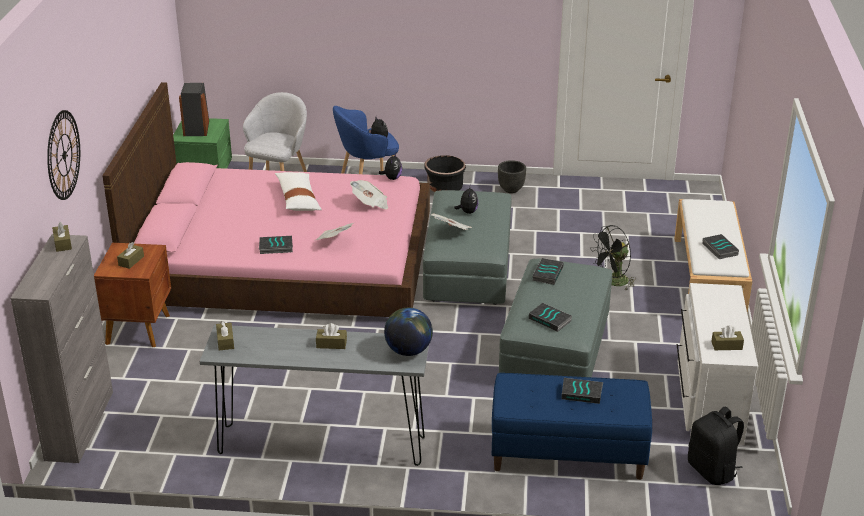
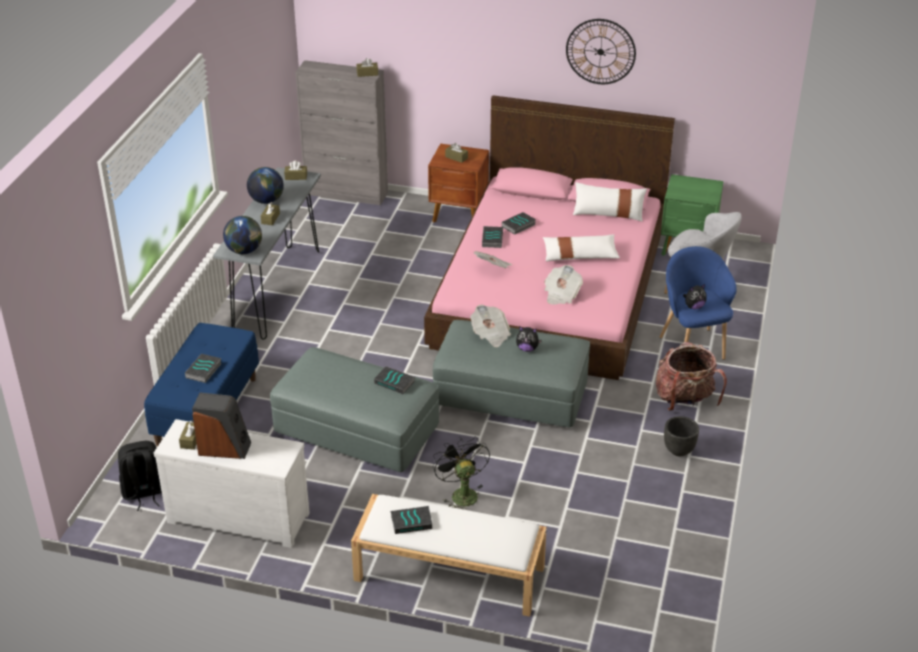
camera: 100 degrees right, 5 degrees up
(63, 155) = (439, 42): wall clock -> wall clock (600, 51)
(197, 128) = (697, 187): speaker -> speaker (224, 448)
(217, 188) = (608, 214): none -> white pillow
(288, 354) = (266, 200): none -> globe
(392, 178) = (615, 313): plush toy -> none
(445, 188) = (685, 400): black planter -> backpack
(550, 320) = (317, 372): book -> book (518, 226)

